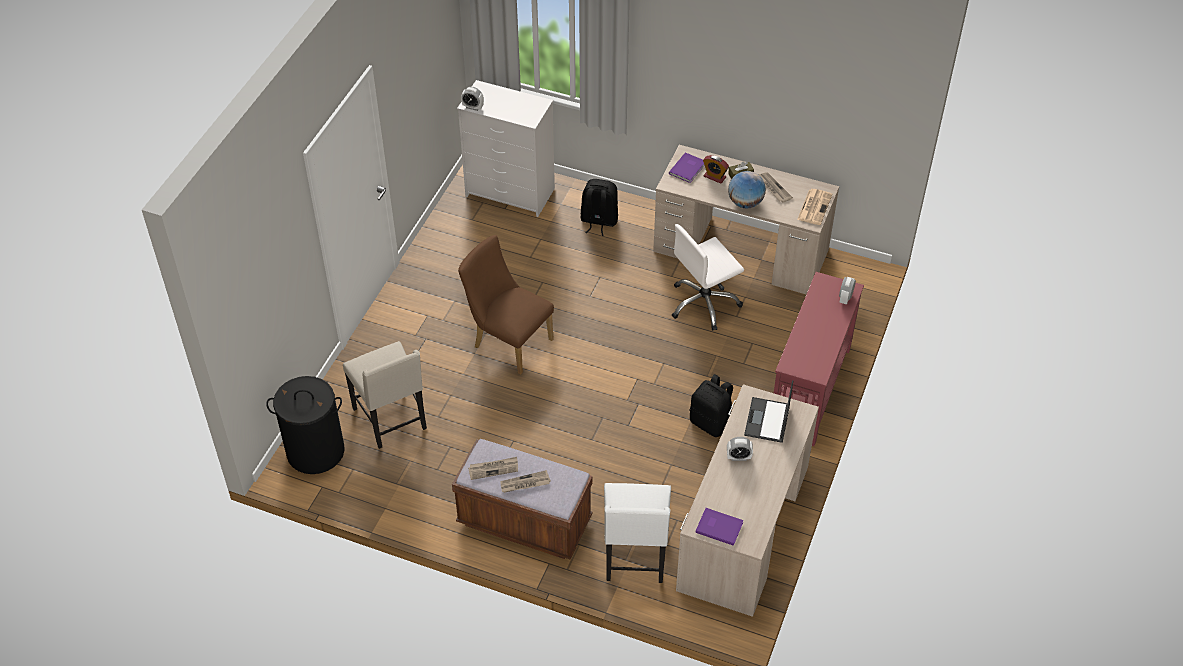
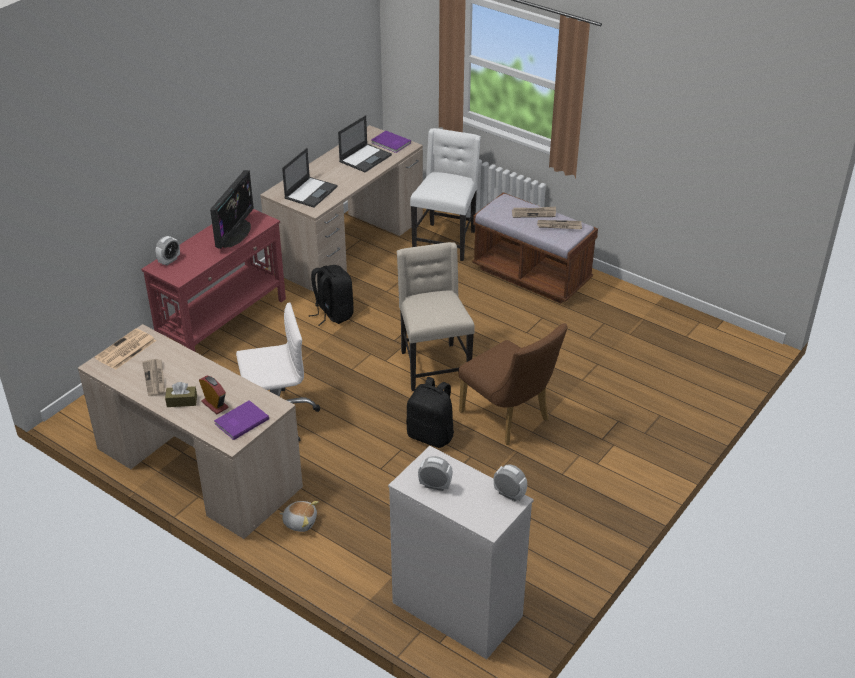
camera: 165 degrees left, 10 degrees down
(315, 451) = (724, 356): black laundry basket -> none
(391, 419) = (646, 369): beige chair -> beige chair (433, 366)
(598, 221) = (352, 540): black backpack -> black backpack (431, 435)
(642, 226) = (300, 522): none -> plush toy
(736, 492) = (365, 158): none -> laptop
(738, 457) = (350, 175): alarm clock -> alarm clock (435, 486)
(745, 203) = (200, 368): globe -> none
(808, 343) = (235, 233): none -> monitor

